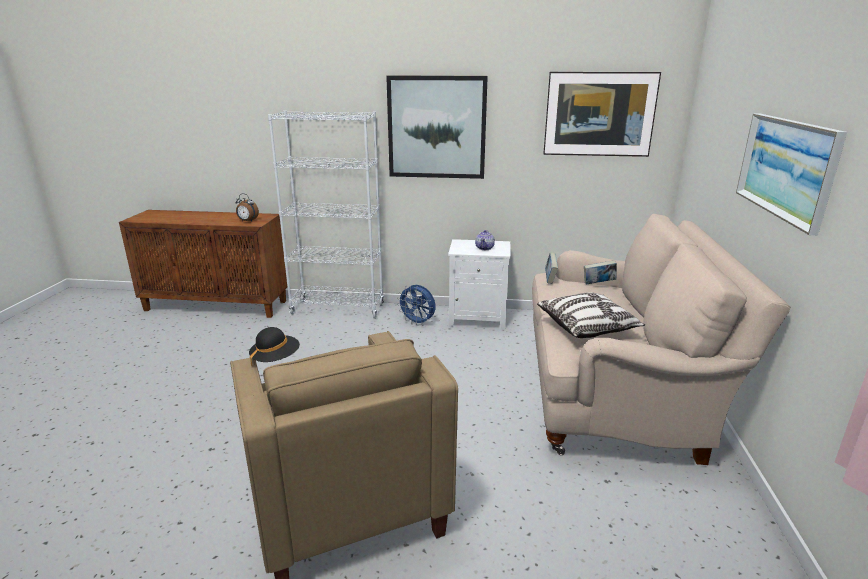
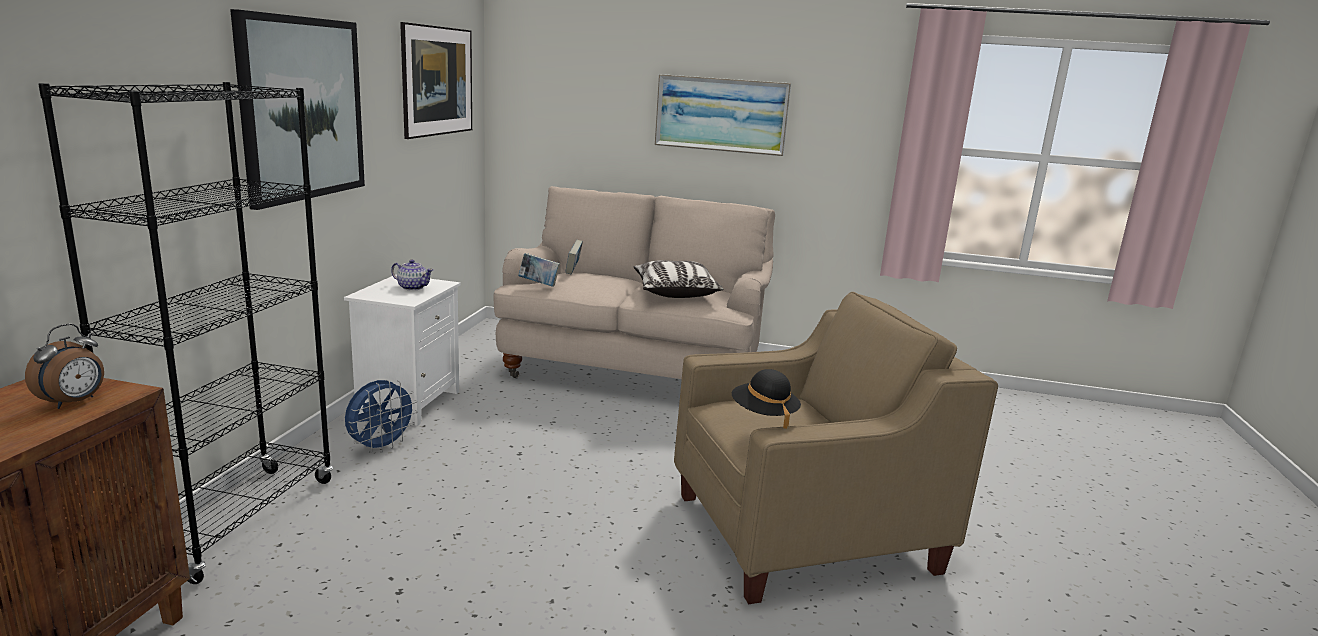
camera: 85 degrees left, 5 degrees down
(338, 309) = (237, 521): white bookcase -> black bookcase

